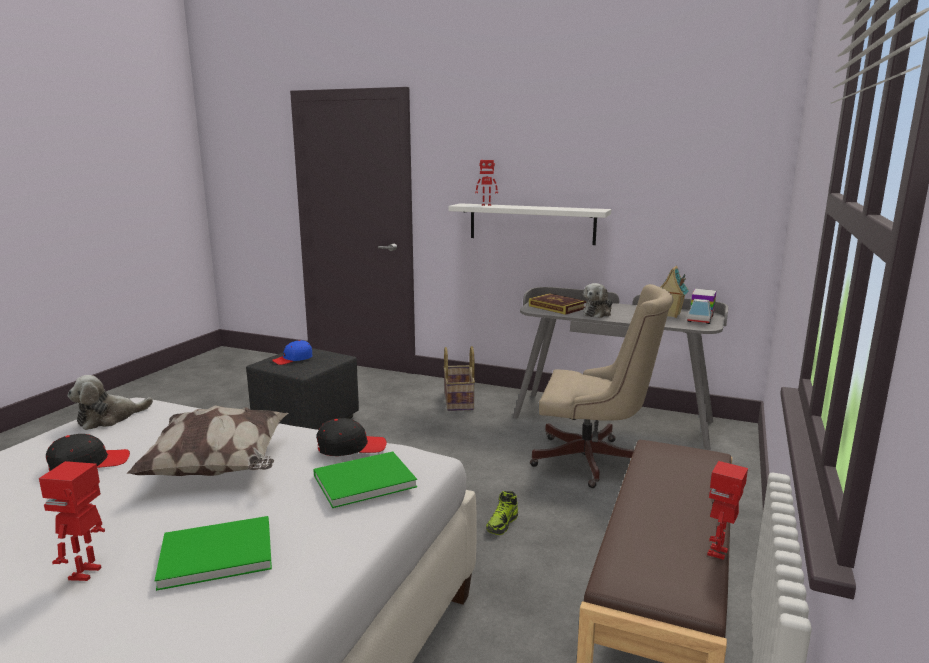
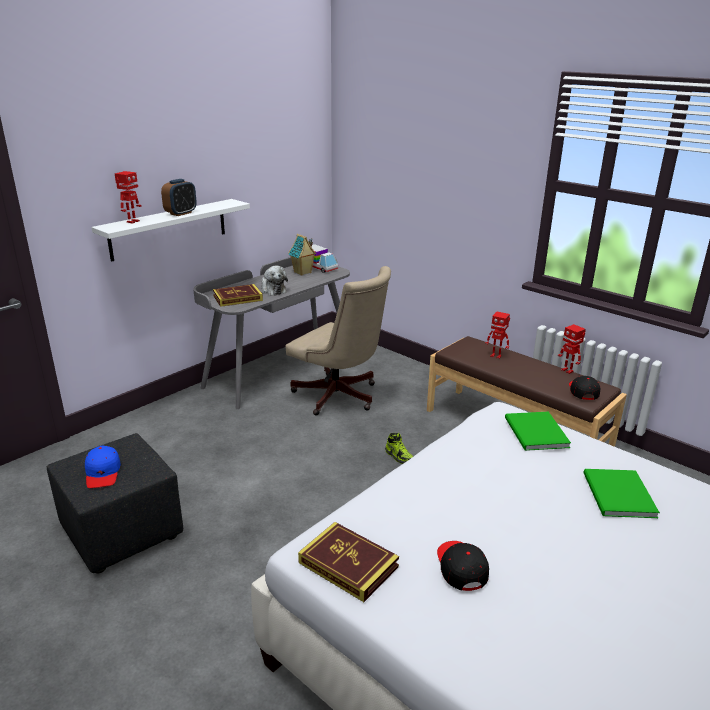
camera: 70 degrees left, 10 degrees up
(87, 573) = (640, 549): toy robot -> toy robot (496, 356)
(109, 418) = (348, 565): plush toy -> book
(219, 468) = (494, 493): pillow -> none
(351, 447) = (478, 432): black cap -> black cap (582, 391)
(459, 401) = (174, 426): basket -> none
(531, 207) = (181, 213): none -> alarm clock
(594, 462) = (339, 397): beige office chair -> beige office chair turned 90 degrees clockwise

